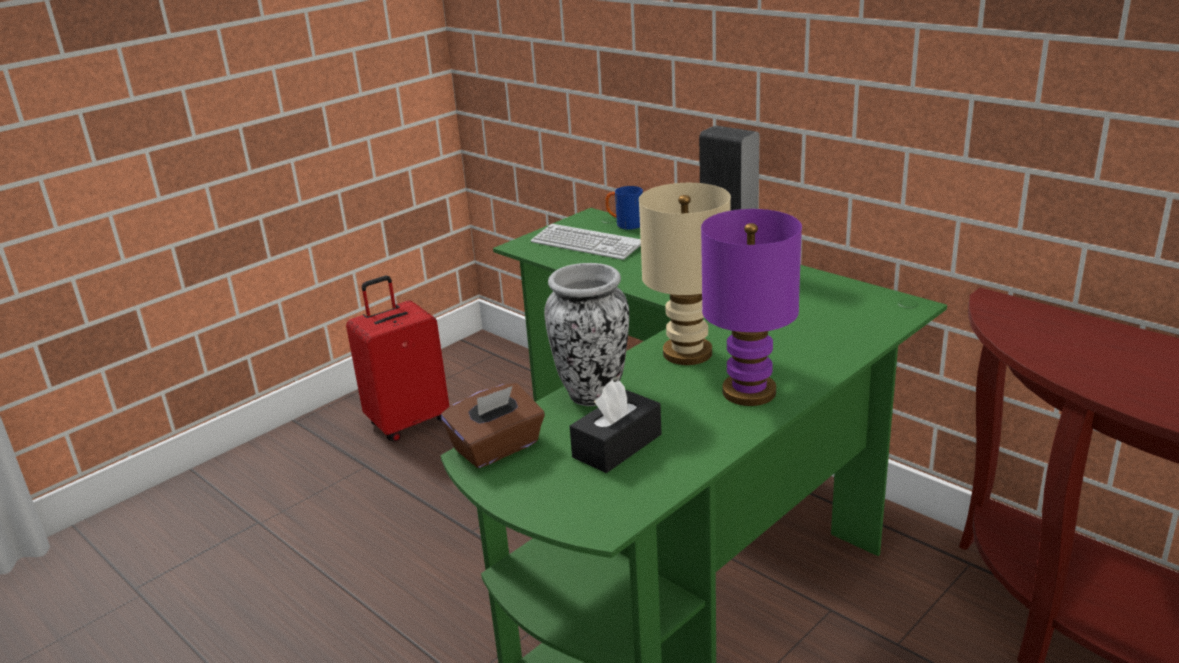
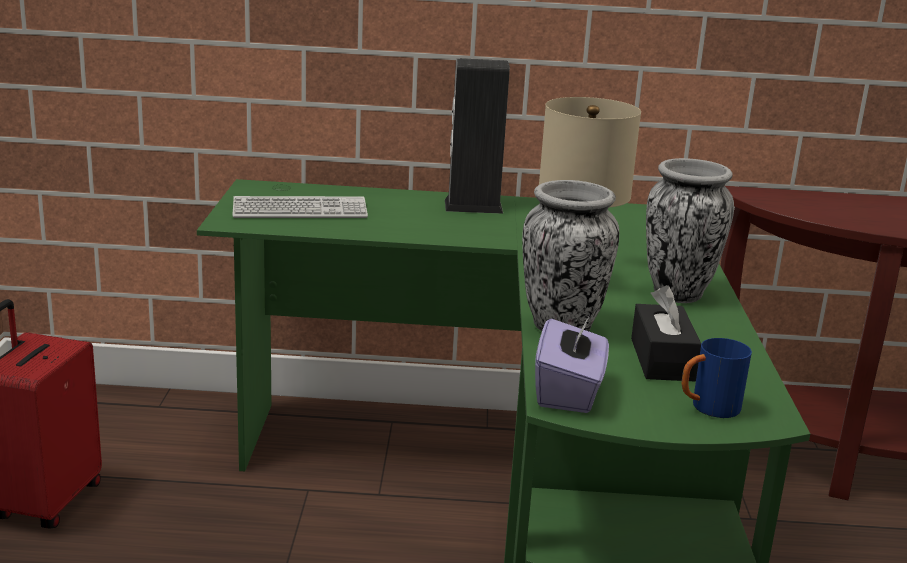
camera: 45 degrees left, 5 degrees down
(497, 448) = (569, 392): brown tissue box -> purple tissue box
(624, 225) = (308, 188): blue mug -> blue mug (707, 409)
(749, 391) = (677, 294): purple table lamp -> vase

